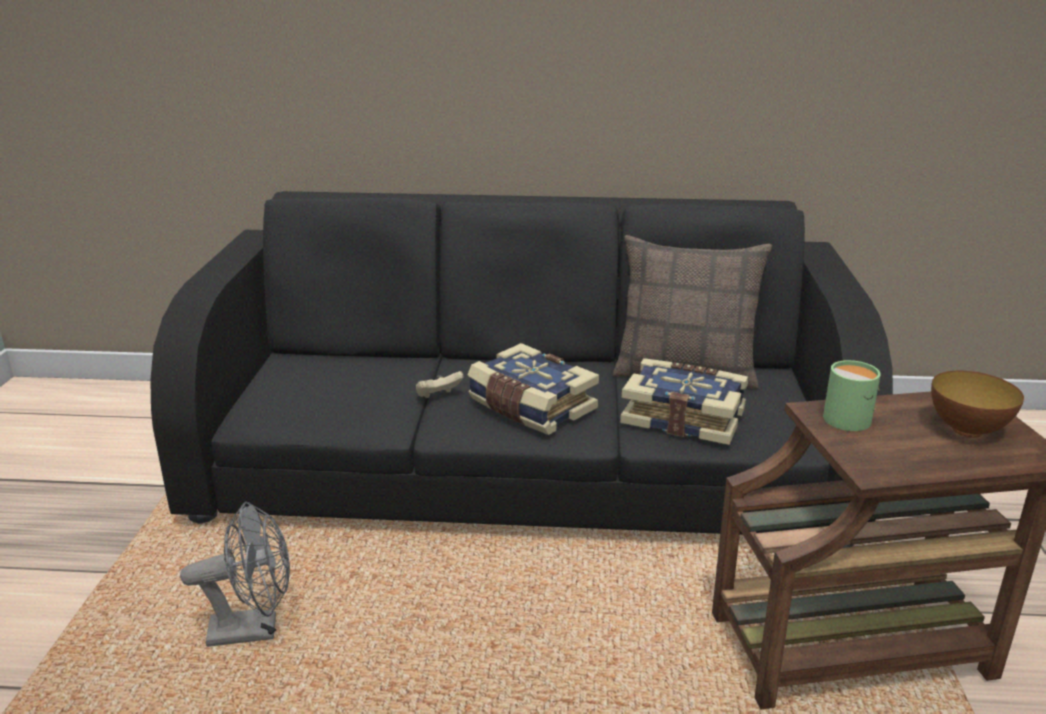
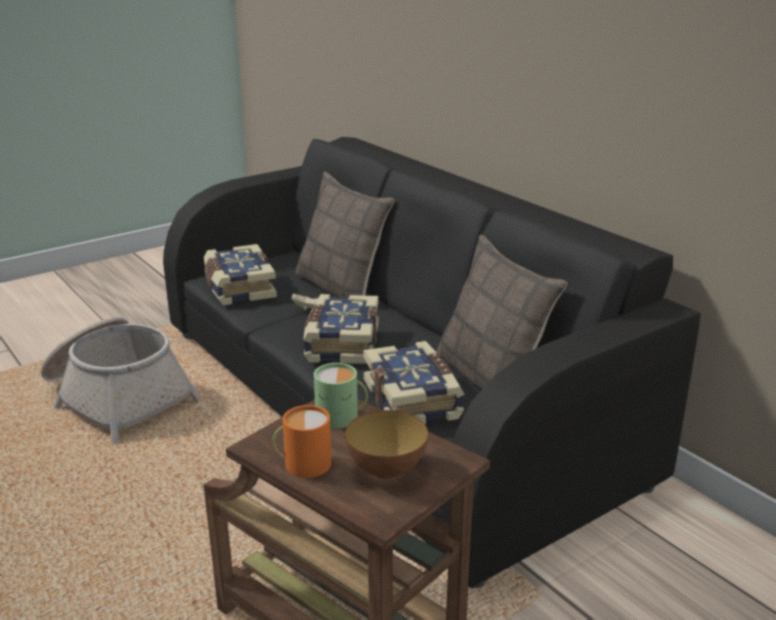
camera: 50 degrees right, 0 degrees up
(254, 629) = (117, 398): grey fan -> basket
(306, 412) = (238, 288): none -> book
(406, 364) = (342, 287): none -> pillow
(925, 461) = (302, 463): none -> orange mug

